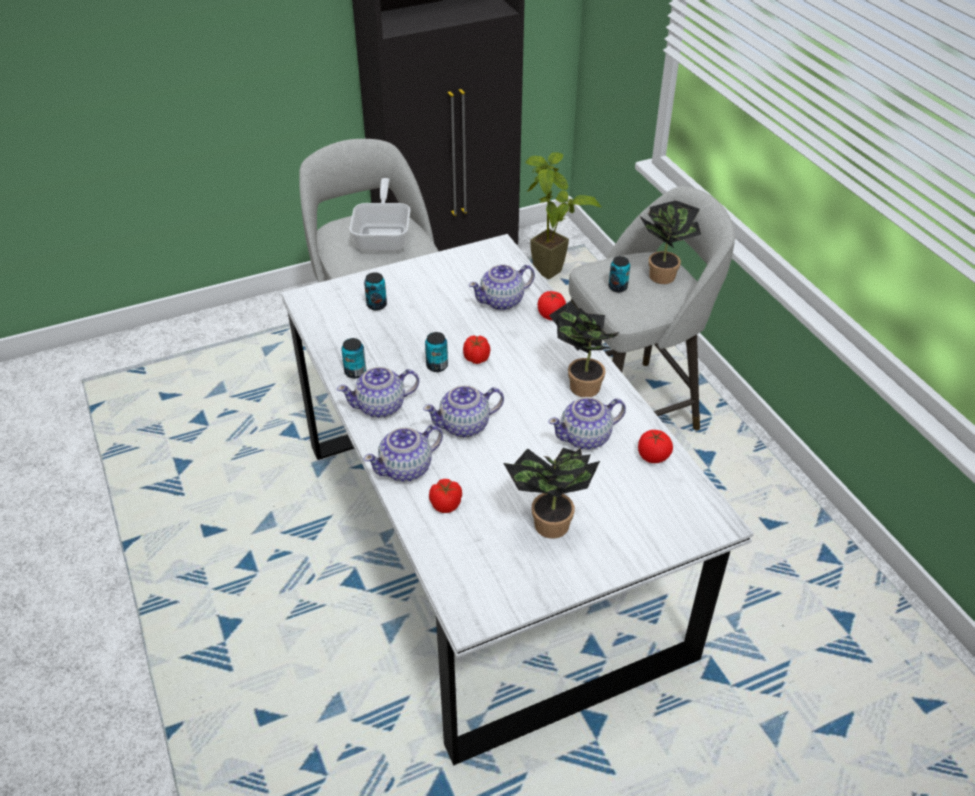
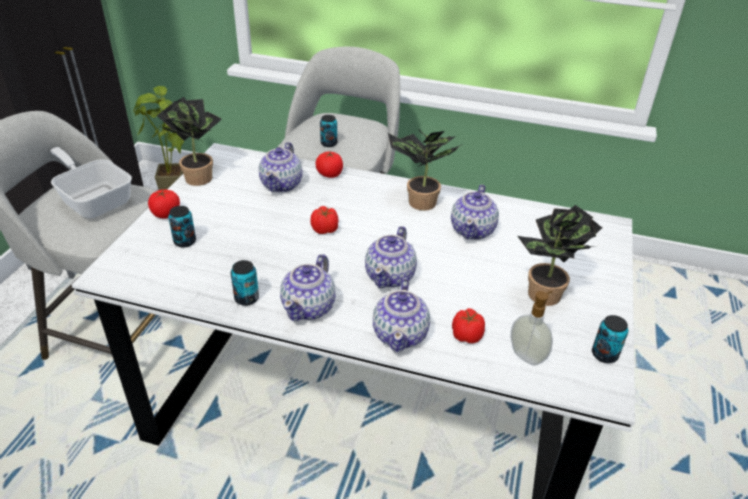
camera: 50 degrees left, 5 degrees down
(437, 366) = (305, 252): can -> can (604, 355)
(462, 550) = (527, 355): none -> soap dispenser
(653, 456) = (523, 215): tomato -> tomato (166, 214)
(662, 274) = (343, 122): potted plant -> potted plant (197, 176)

